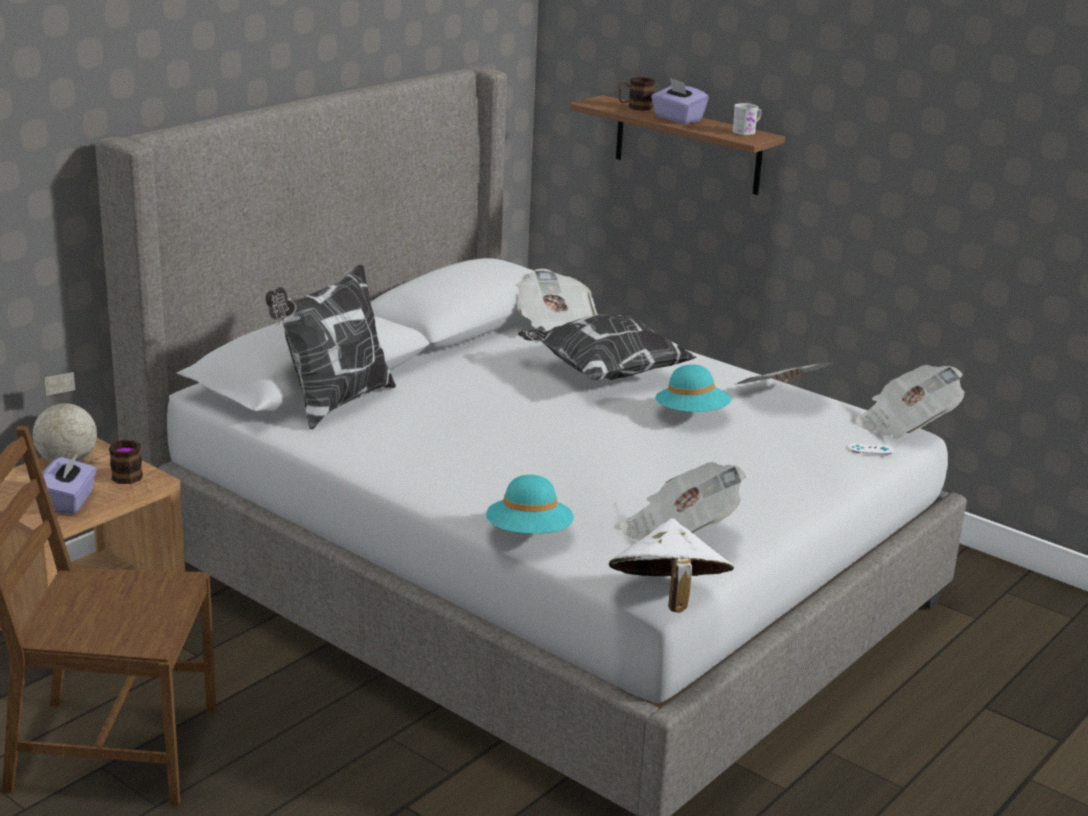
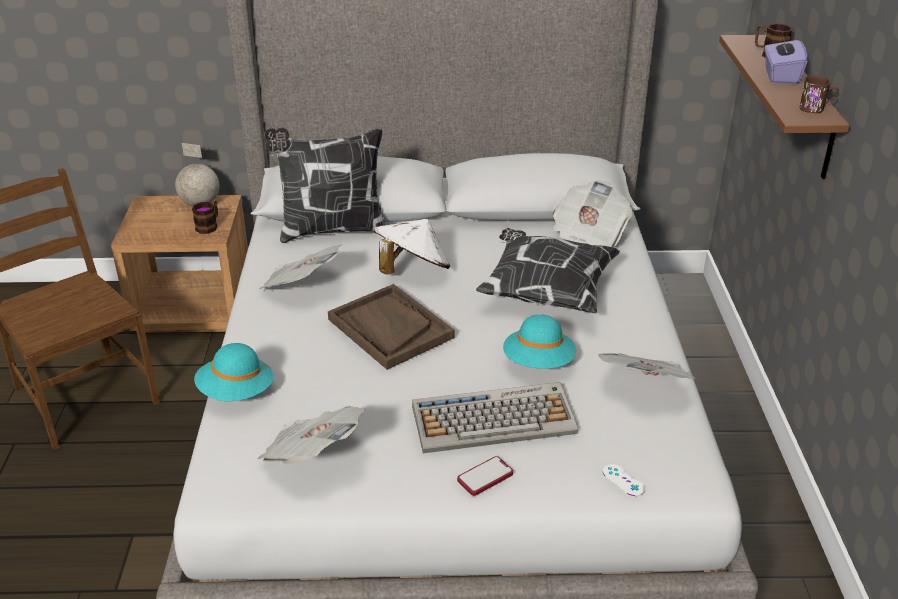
camera: 50 degrees right, 10 degrees up
(70, 502) = (155, 230): purple tissue box -> none
(551, 441) = (390, 328): none -> brown tray
(667, 600) = (205, 502): white hat -> white hat (412, 270)
(736, 457) = (494, 419): none -> keyboard
(747, 132) = (816, 109): white mug -> brown mug
(798, 489) = (485, 477): none -> phone
(905, 425) = (709, 477): newspaper -> newspaper (302, 286)

